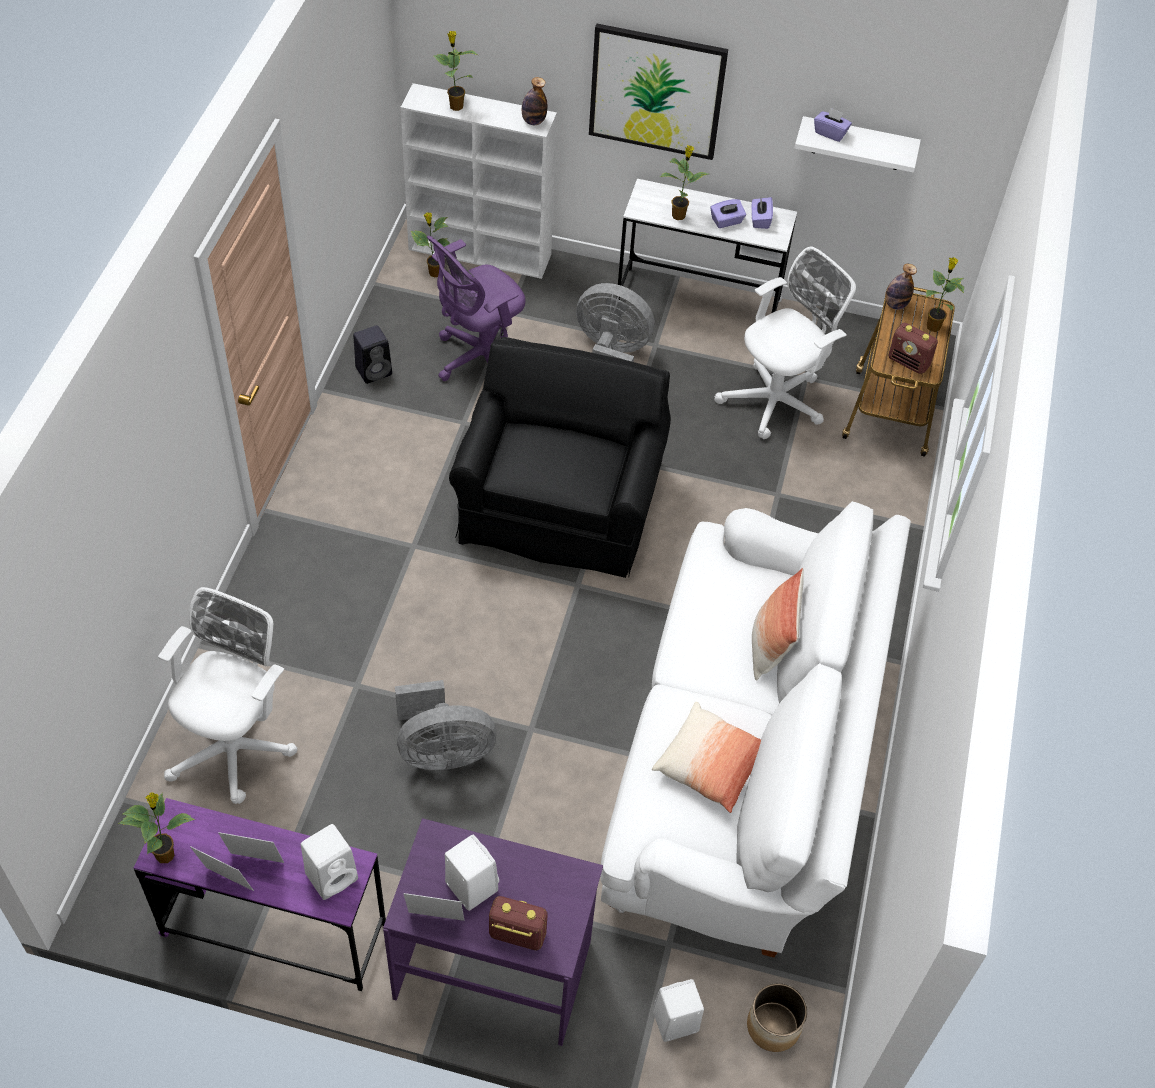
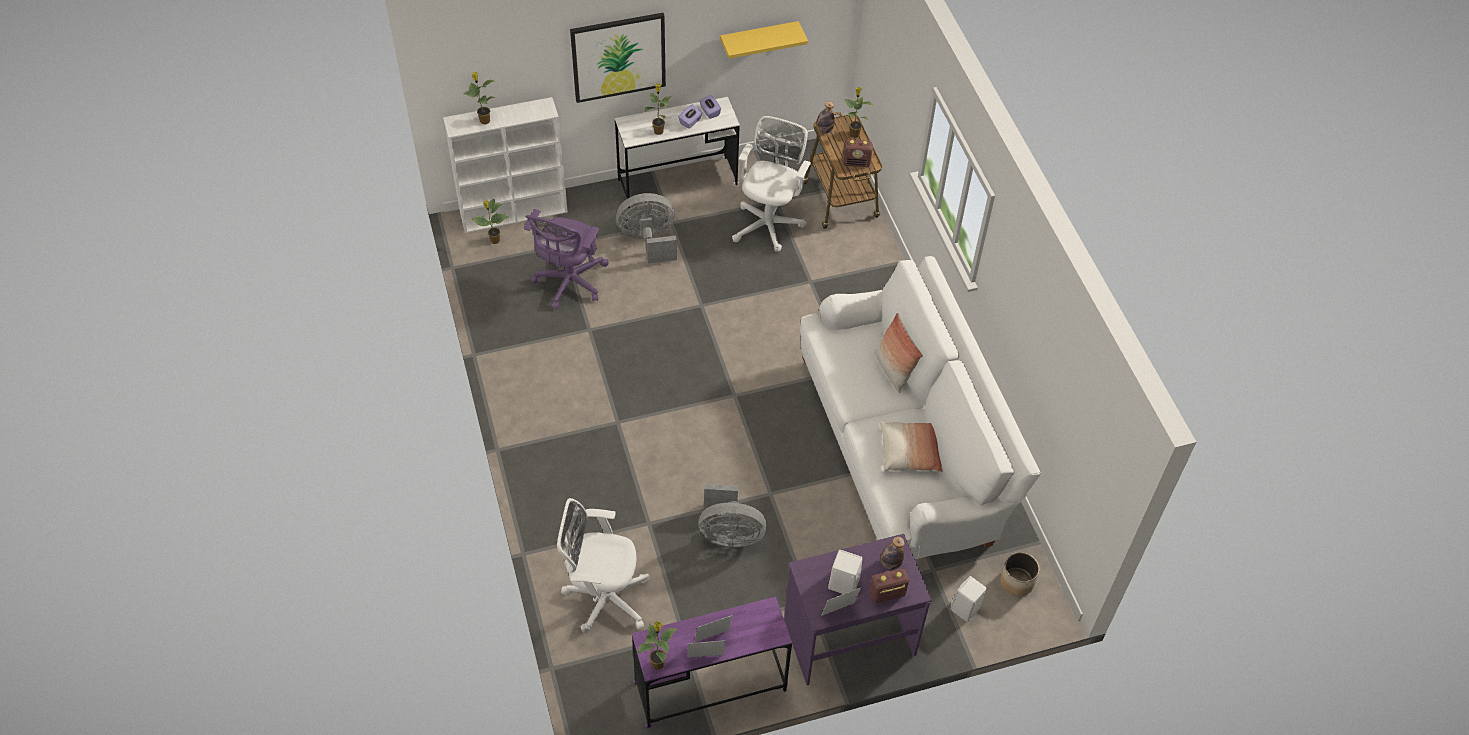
camera: 30 degrees left, 0 degrees up
(236, 745) = (603, 597): white office chair -> white office chair turned 75 degrees counterclockwise
(333, 875) = (761, 621): white speaker -> none
(374, 370) = (506, 323): black speaker -> none
(442, 751) = (729, 534): grey fan -> grey fan turned 45 degrees clockwise
(533, 121) = (542, 109): bottle -> bottle (890, 563)
(560, 501) = (686, 350): black armchair -> none
(830, 133) = (744, 39): purple tissue box -> none
(857, 144) = (759, 39): white shelf -> yellow shelf

